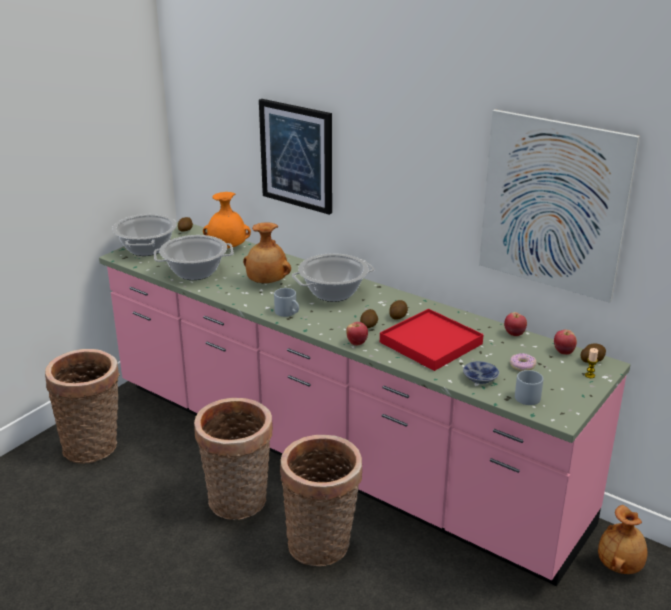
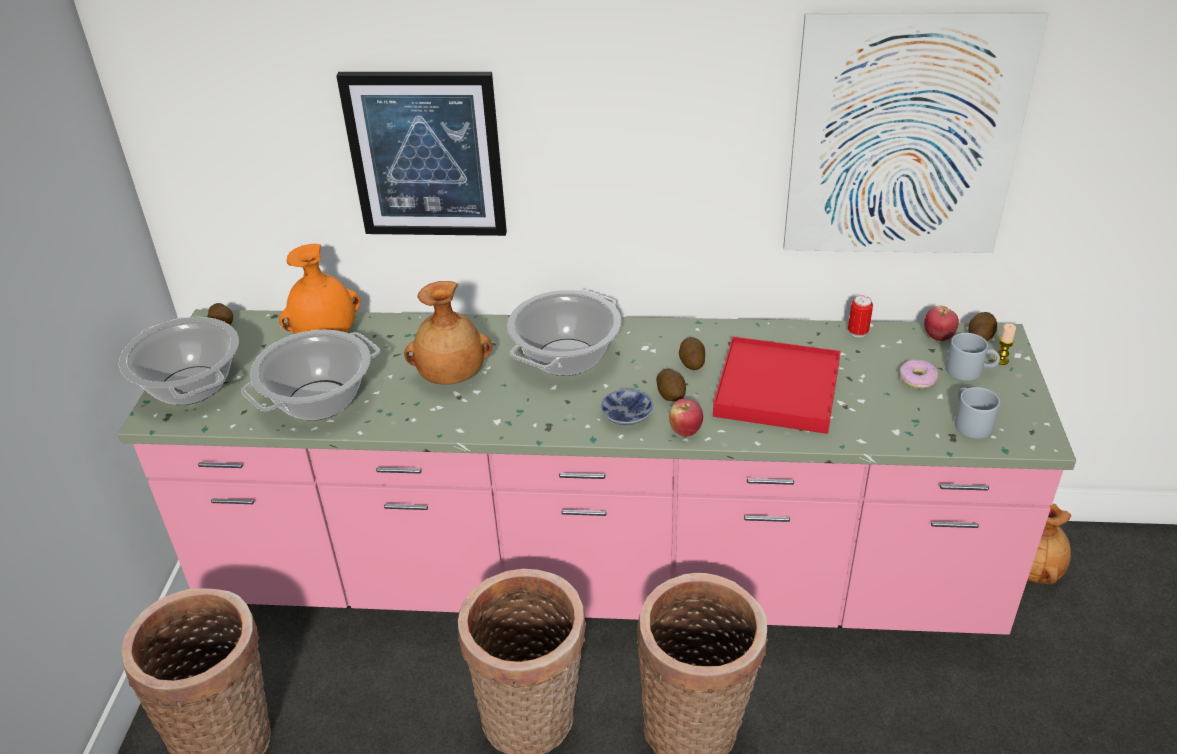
camera: 30 degrees left, 10 degrees up
(288, 312) = (538, 418): grey mug -> grey mug (970, 370)
(480, 379) = (893, 421): bowl -> bowl (628, 416)
(514, 334) = (857, 332): apple -> can

